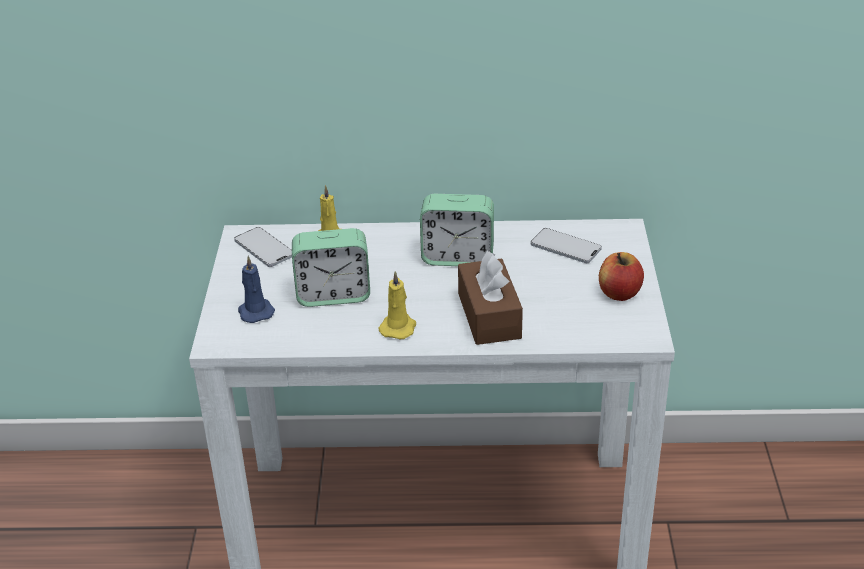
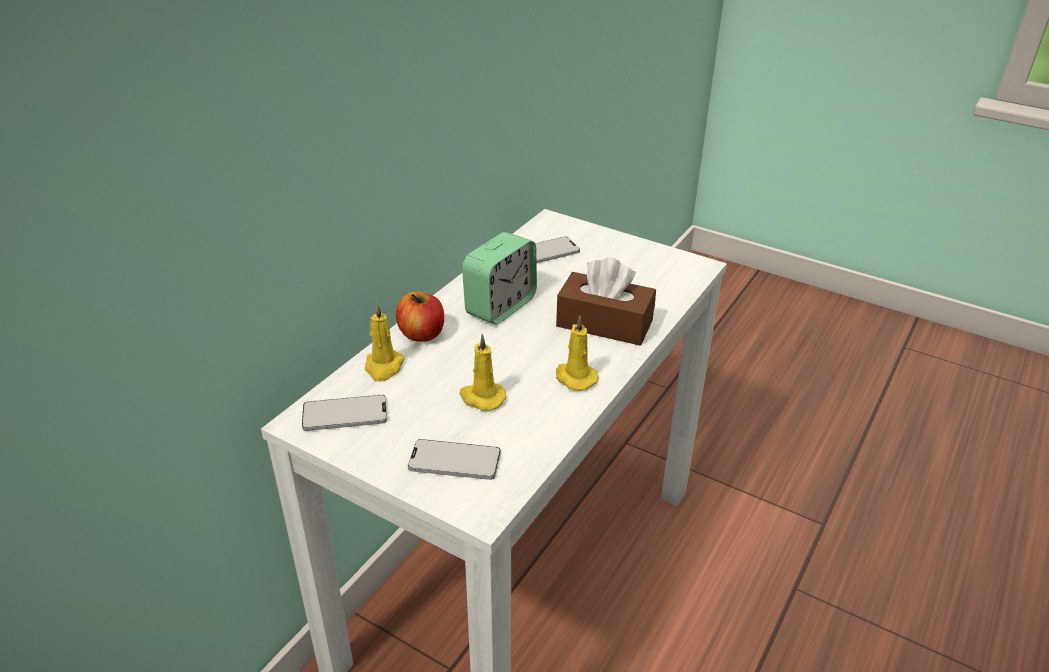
camera: 60 degrees left, 0 degrees up
(255, 311) = (454, 461): blue candle -> phone
(333, 295) = (481, 397): alarm clock -> yellow candle
(619, 293) = (633, 255): apple -> apple (422, 334)

